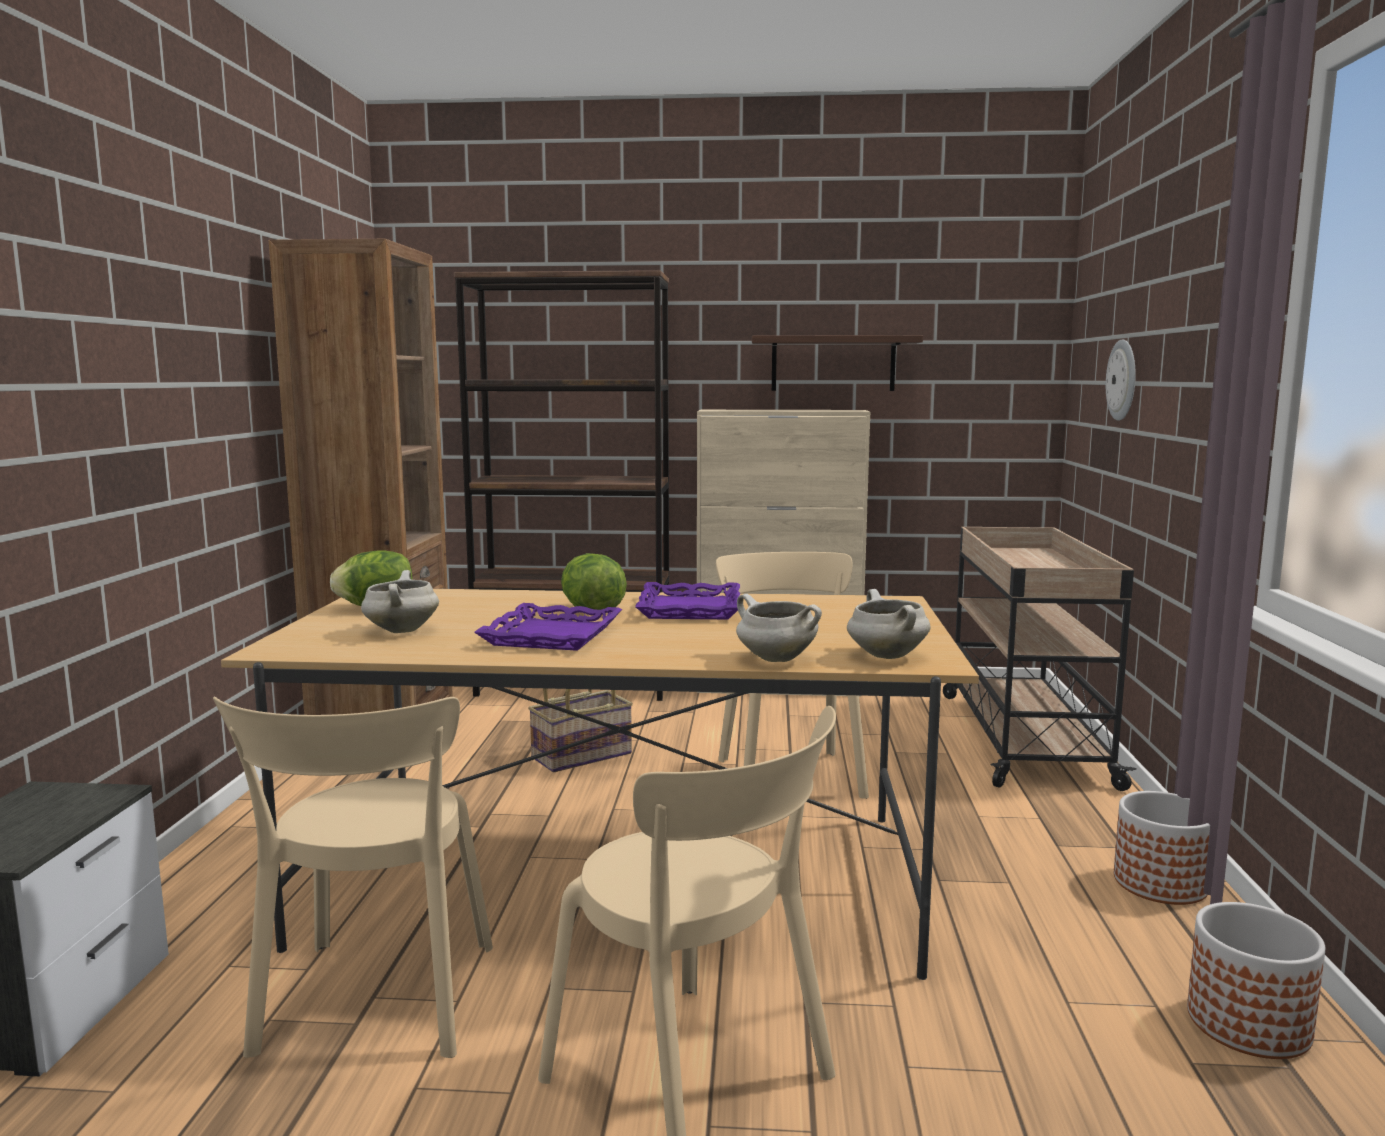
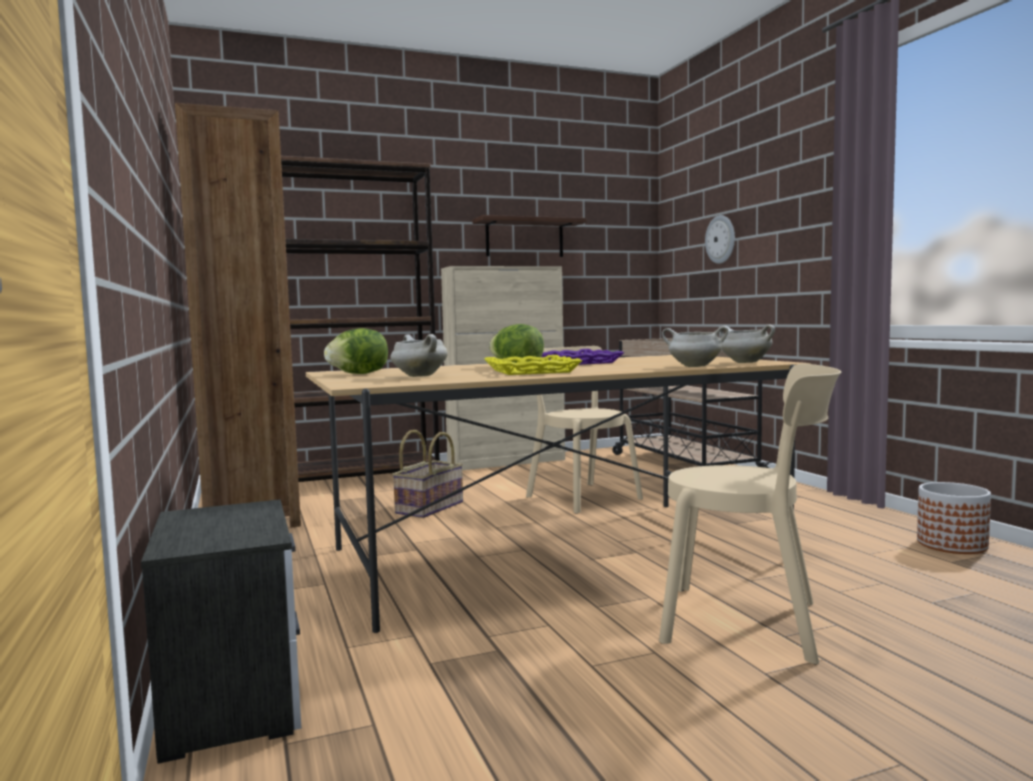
camera: 25 degrees left, 5 degrees down
(375, 1005) = (496, 639): beige chair -> none
(552, 636) = (532, 371): purple tray -> yellow tray
(1160, 884) = (839, 506): planter -> none

